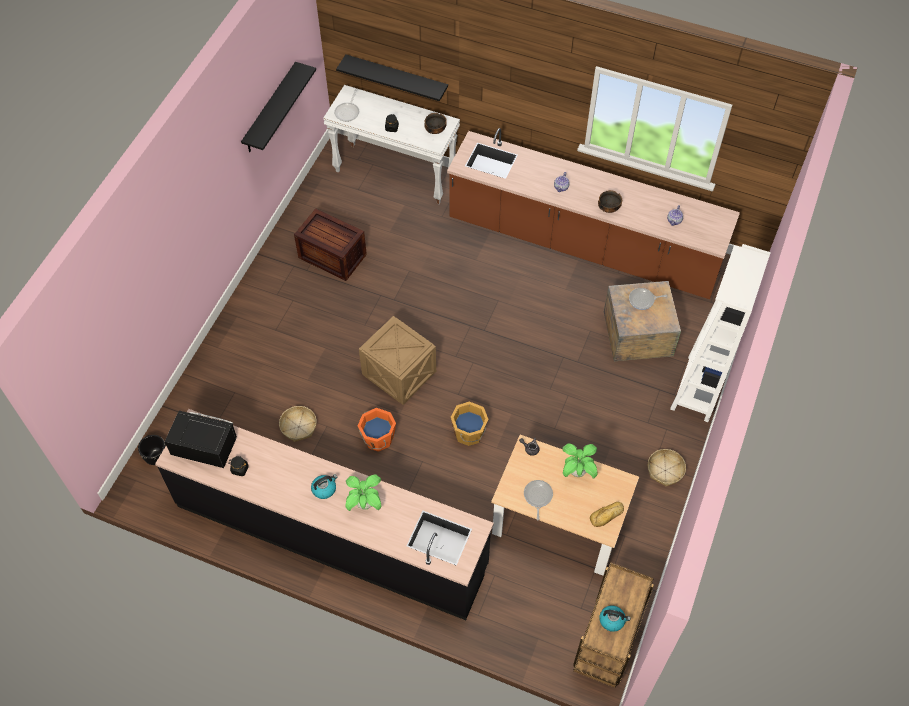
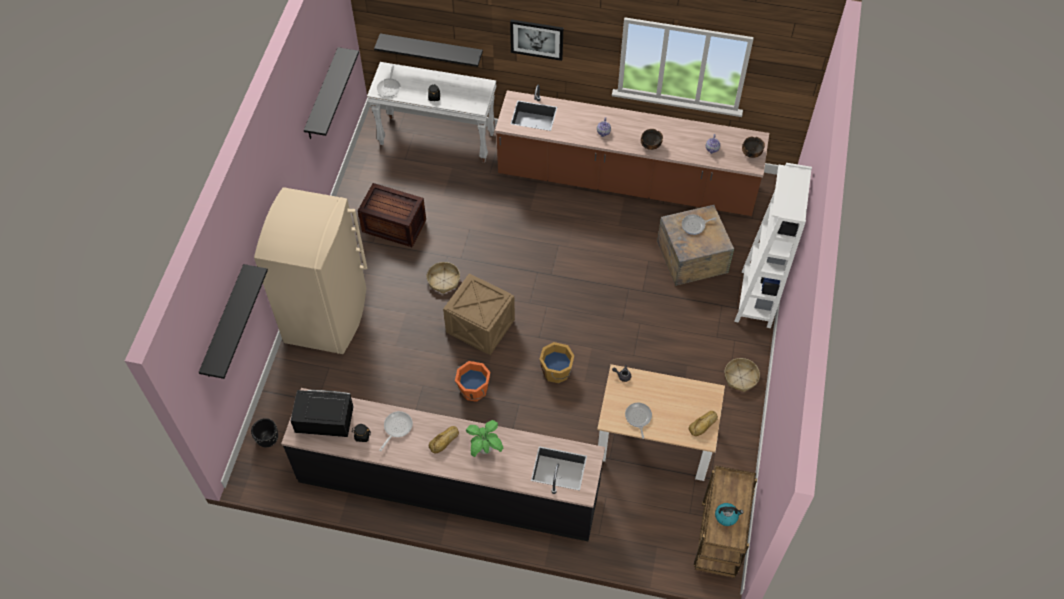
camera: 10 degrees left, 0 degrees up
(113, 329) = (224, 323): none -> black shelf
(244, 338) = (327, 315): none -> beige fridge
(277, 467) = (396, 428): none -> frying pan
(298, 426) = (396, 390): basket -> basket (443, 280)
(324, 489) = (445, 441): kettle -> bread
(435, 130) = (475, 94): bowl -> bowl (751, 153)
(503, 79) = (536, 39): none -> picture
(577, 471) = (669, 389): potted plant -> none

